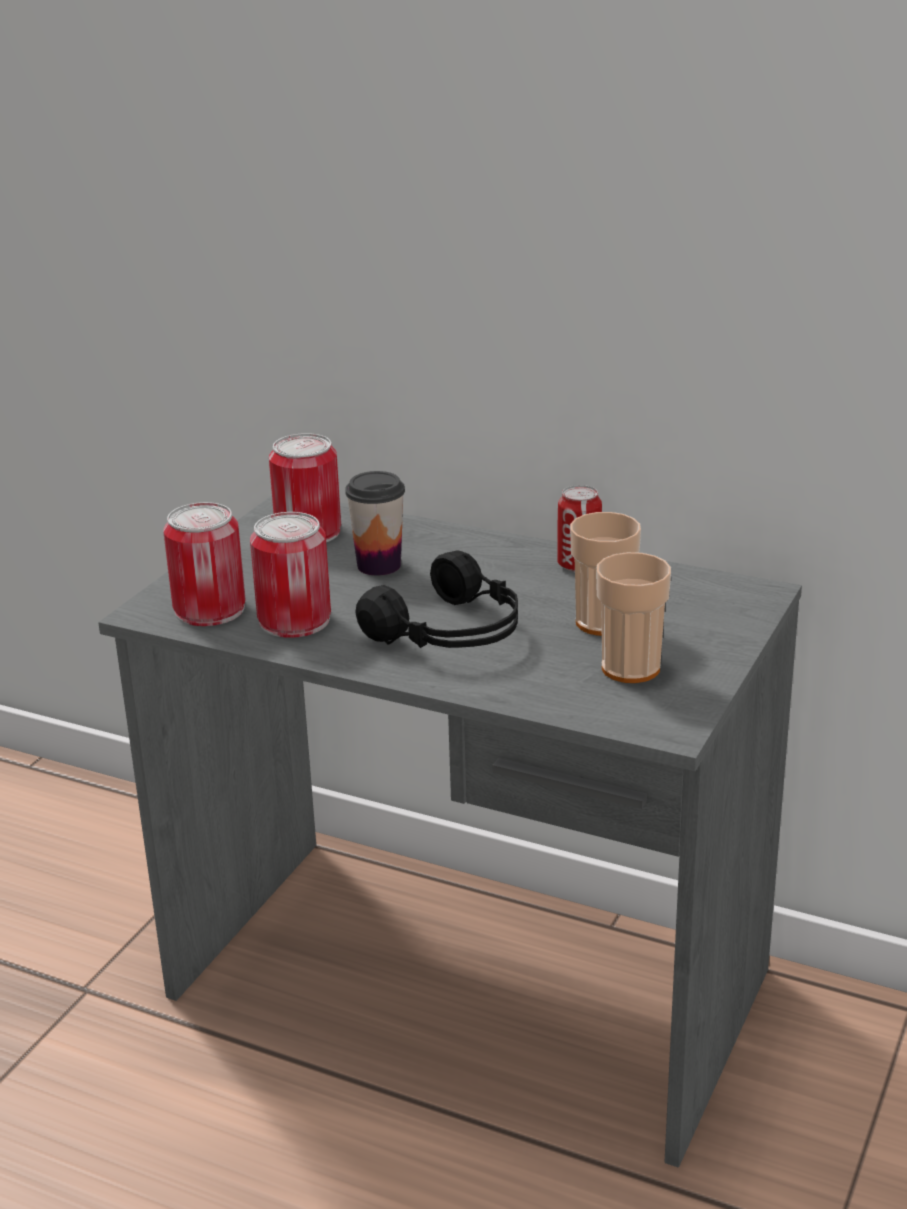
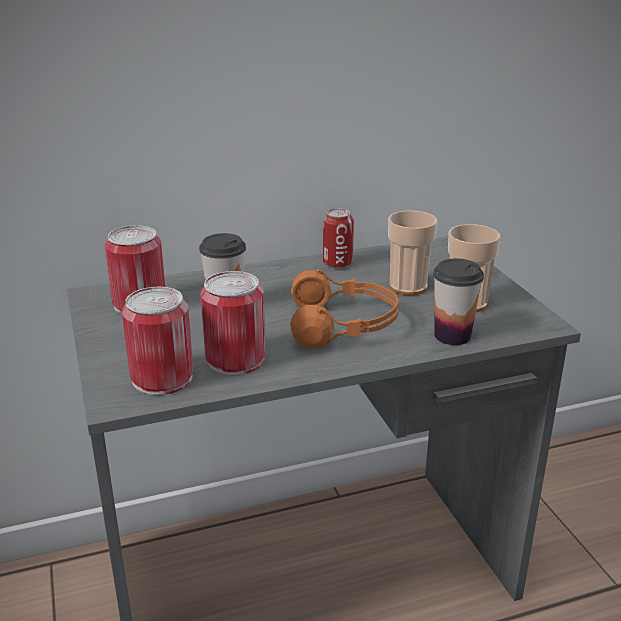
camera: 45 degrees left, 0 degrees up
(451, 632) = (343, 325): black headphones -> orange headphones
(539, 693) = (452, 336): none -> cup

